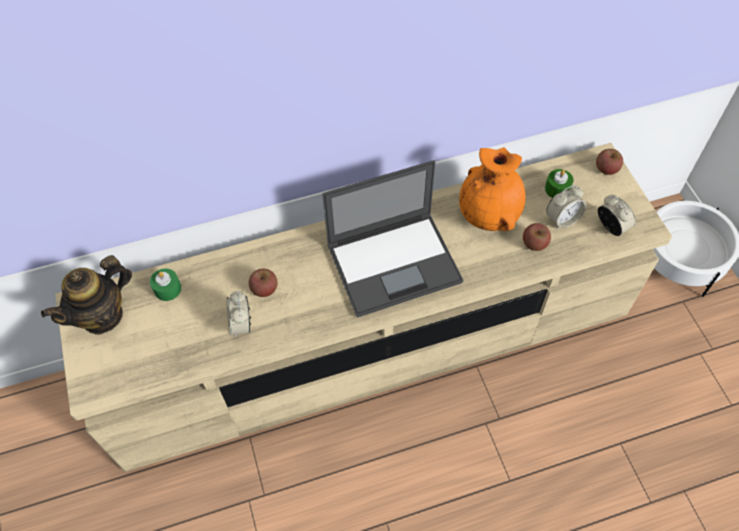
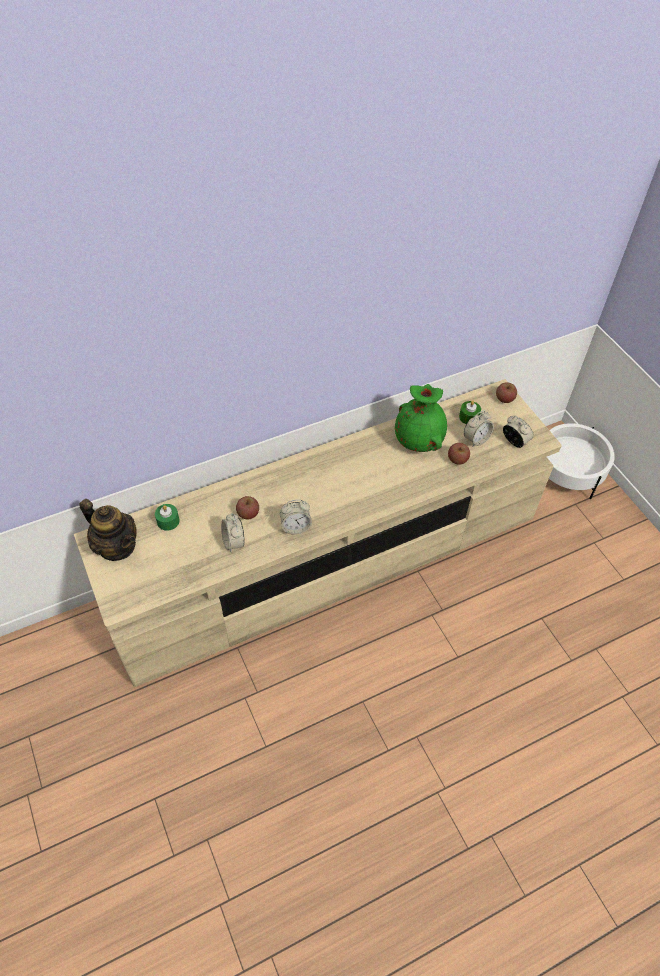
camera: 10 degrees left, 5 degrees down
(102, 315) = (117, 547): teapot -> teapot turned 90 degrees counterclockwise
(319, 312) = (296, 527): none -> alarm clock
(395, 263) = (350, 484): laptop -> none
(489, 214) = (419, 441): orange vase -> green vase

